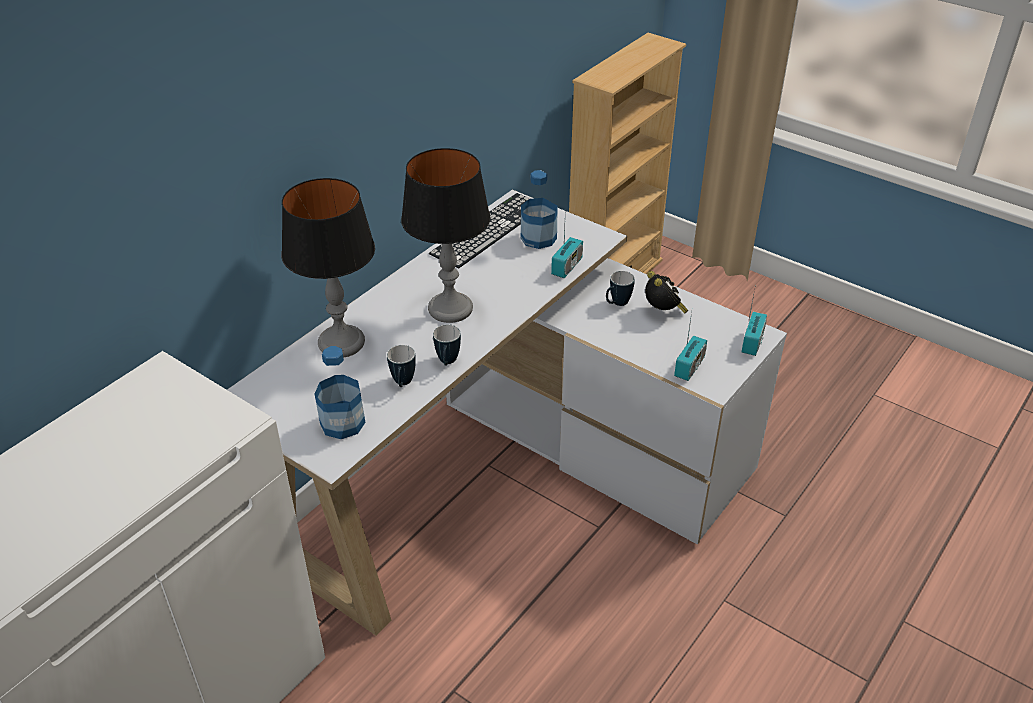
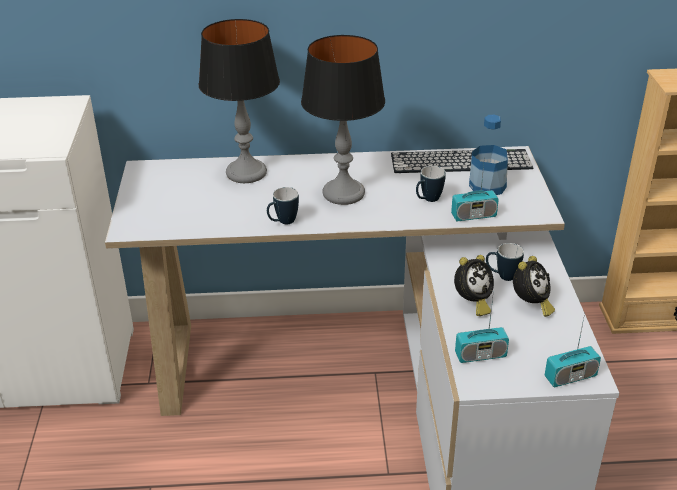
camera: 50 degrees right, 5 degrees down
(342, 423) = (167, 215): bottle -> none
(402, 384) = (236, 217): mug -> mug (428, 200)
(630, 336) = (472, 303): none -> alarm clock

